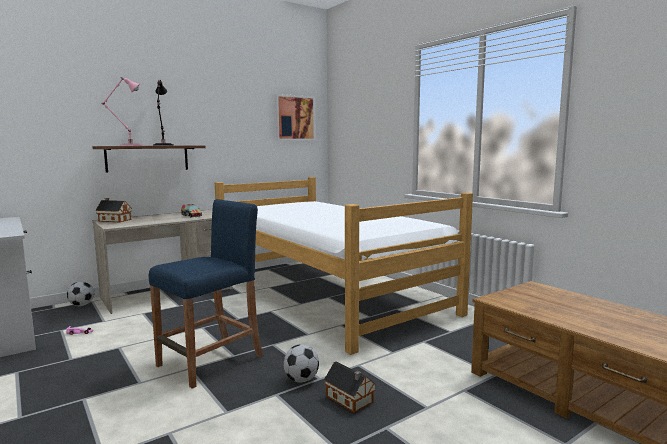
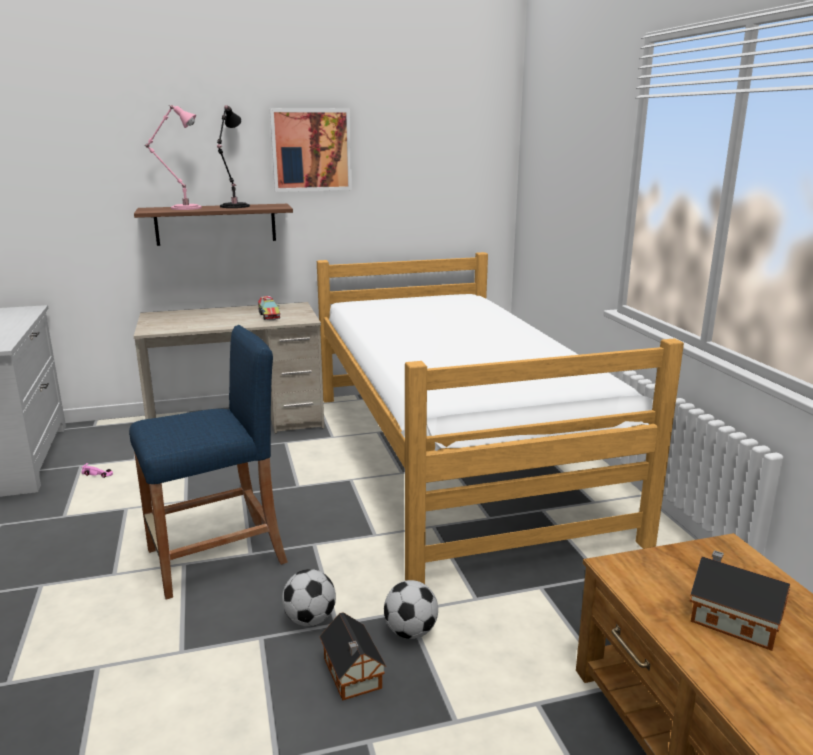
camera: 20 degrees right, 10 degrees up
(82, 305) = (126, 427): football -> football (411, 632)
(114, 220) = (164, 316): toy house -> toy house (731, 620)
(295, 118) = (458, 153): picture -> picture (311, 150)

